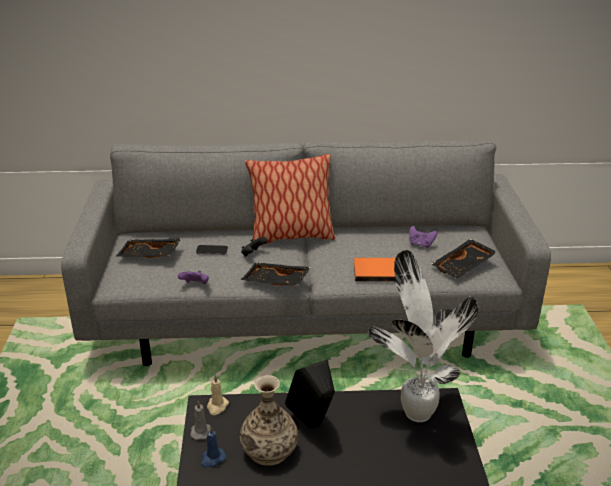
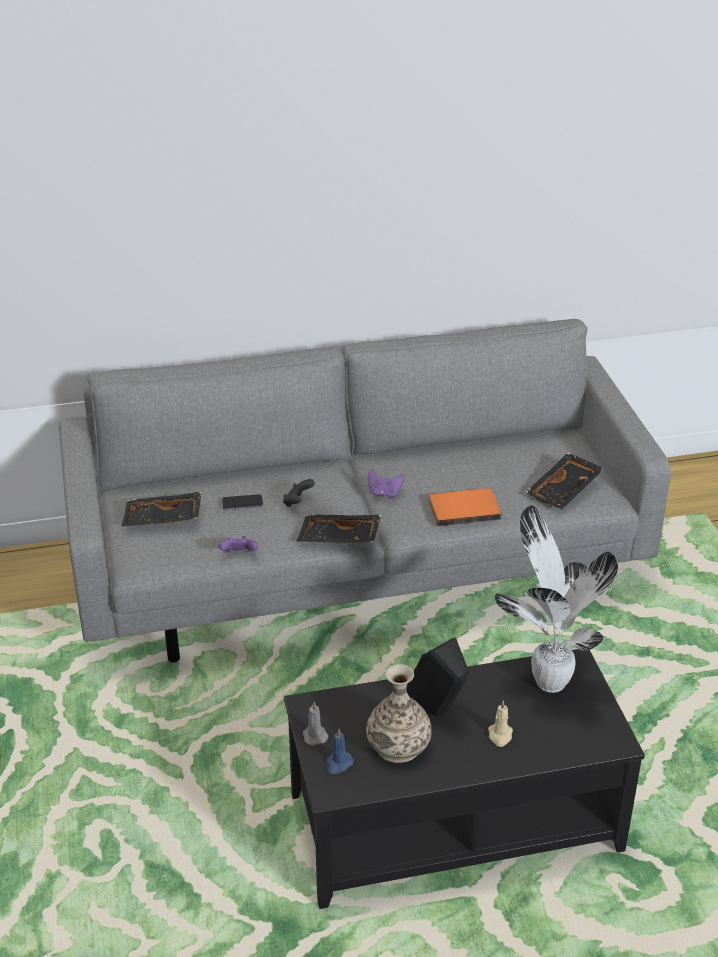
camera: 10 degrees left, 5 degrees up
(217, 406) = (322, 704): beige candle -> beige candle (500, 735)
(291, 237) = (337, 471): pillow -> none
(421, 244) = (505, 465): purple game controller -> purple game controller (384, 493)

